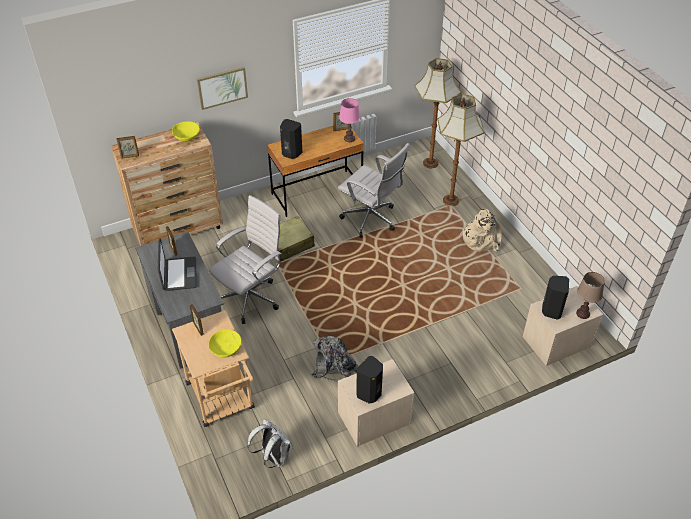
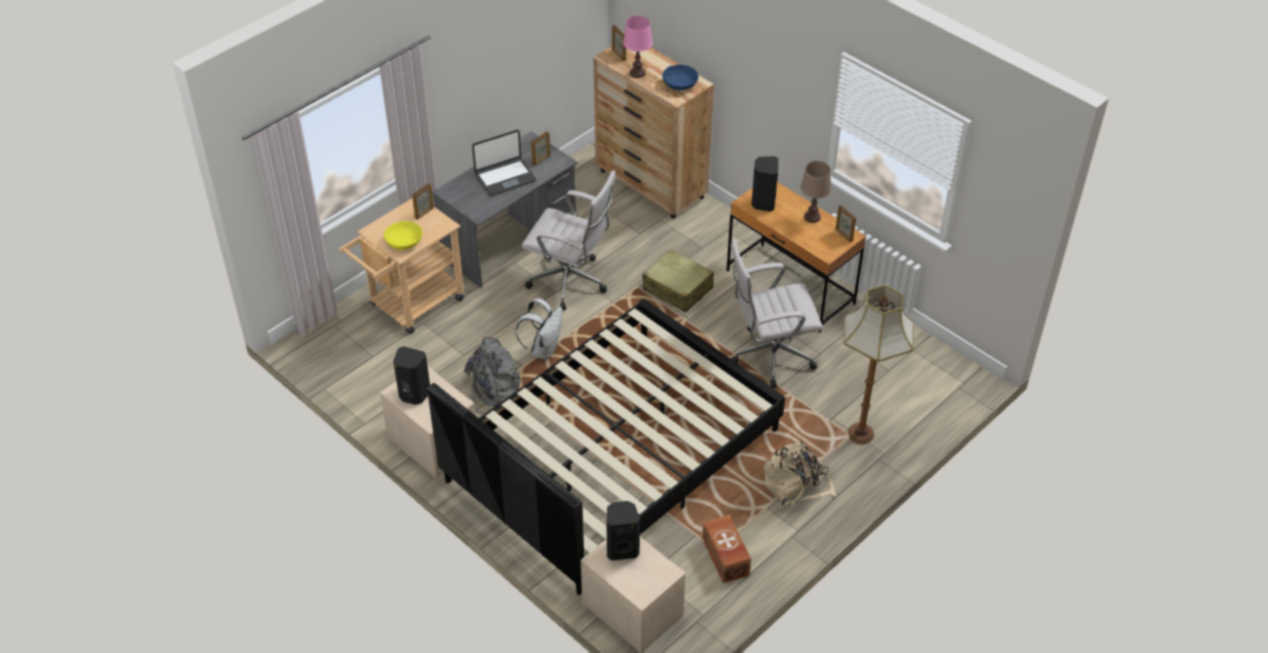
camera: 70 degrees right, 0 degrees up
(187, 136) = (679, 84): yellow bowl -> blue bowl
(222, 87) = (750, 67): picture -> none
(273, 457) = (351, 369): white backpack -> white backpack (543, 349)
(349, 138) = (829, 248): pink table lamp -> pink table lamp (637, 73)
(372, 220) = (769, 356): white office chair -> white office chair turned 60 degrees clockwise
(425, 317) = (612, 455): none -> black bed
(430, 163) = (933, 392): floor lamp -> none
(527, 286) = (725, 557): none -> brown storage box
(583, 314) = (631, 586): brown table lamp -> brown table lamp (812, 217)

